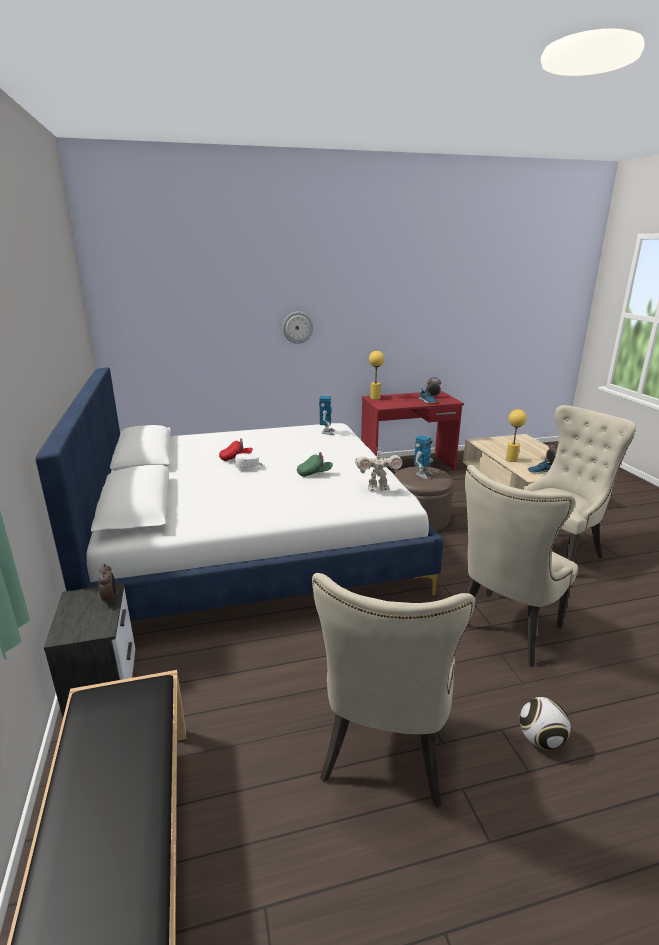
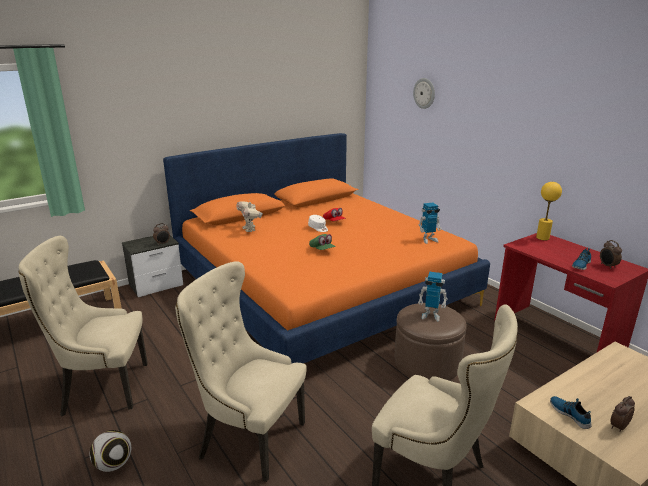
camera: 70 degrees right, 0 degrees up
(252, 540) = (321, 288): white bed -> orange bed
(297, 327) = (492, 135): wall clock -> wall clock (424, 93)
(377, 488) = (309, 276): toy robot -> toy robot (250, 229)
(511, 460) = (584, 385): yellow table lamp -> none

